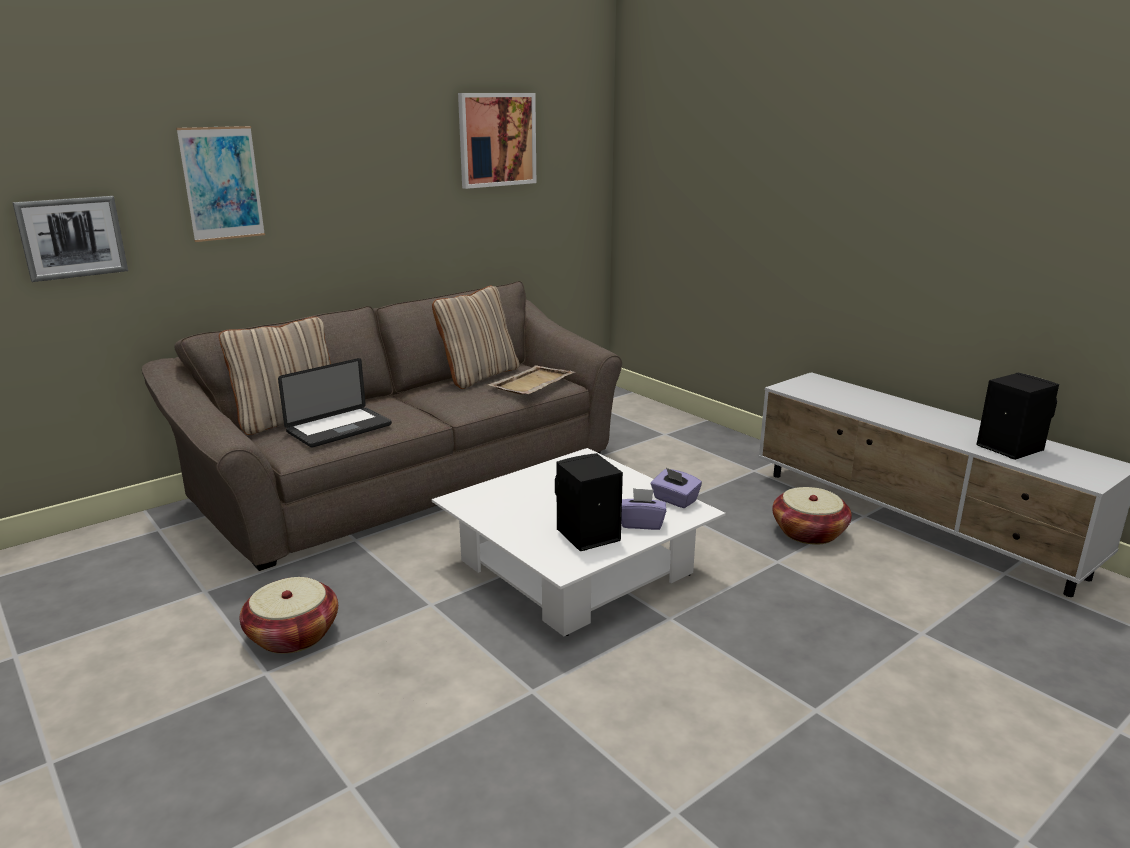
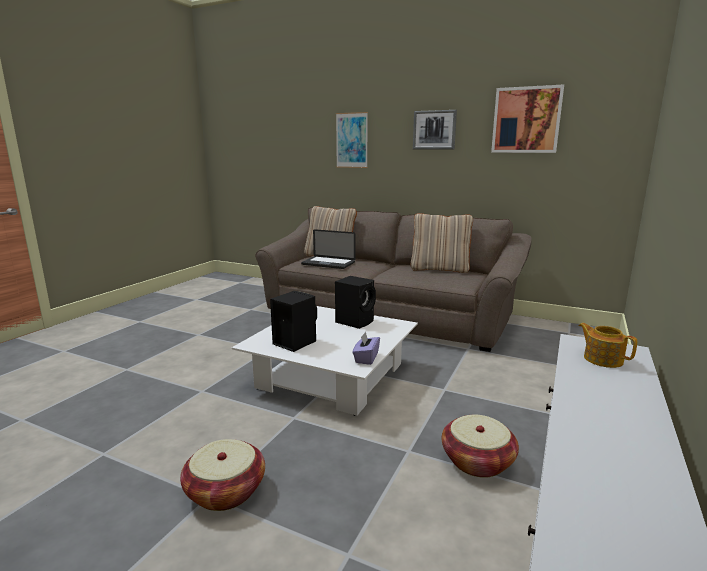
camera: 65 degrees right, 5 degrees down
(72, 237) = (294, 159): picture -> picture (434, 130)
(293, 635) = (227, 331): basket -> basket (225, 491)
(531, 383) = (448, 279): beige tray -> none
(641, 523) = (322, 354): purple tissue box -> none
(829, 392) = (602, 359): none -> teapot
(1008, 447) = (607, 480): black speaker -> black speaker (355, 321)

